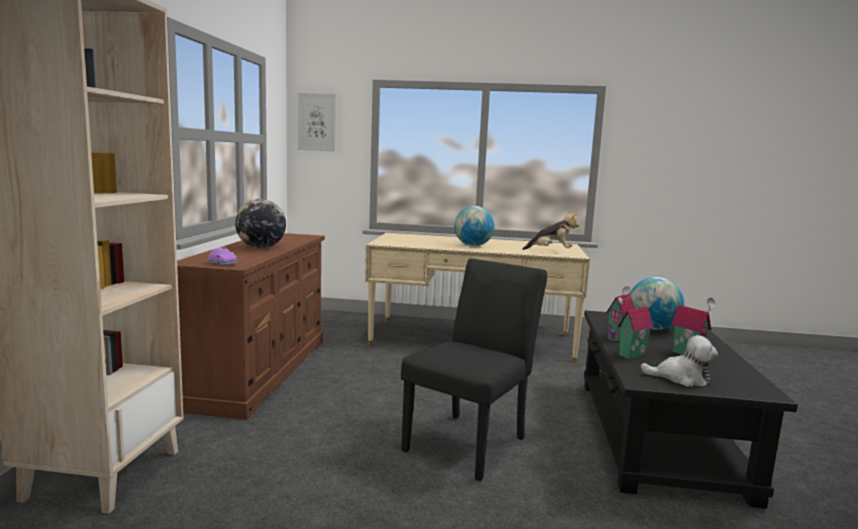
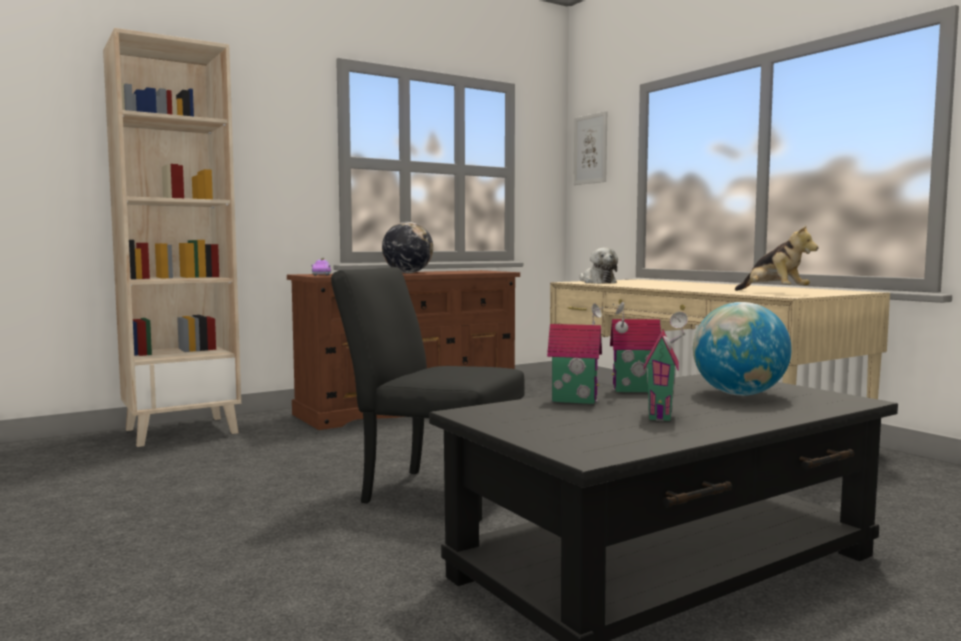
camera: 50 degrees right, 5 degrees down
(471, 441) = (431, 492): black chair -> black chair turned 150 degrees counterclockwise
(473, 246) = (680, 286): globe -> none
(681, 378) = (533, 422): plush toy -> plush toy (597, 282)

